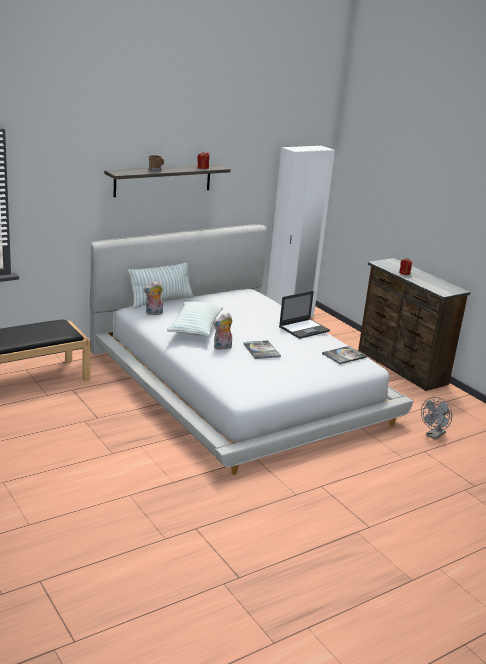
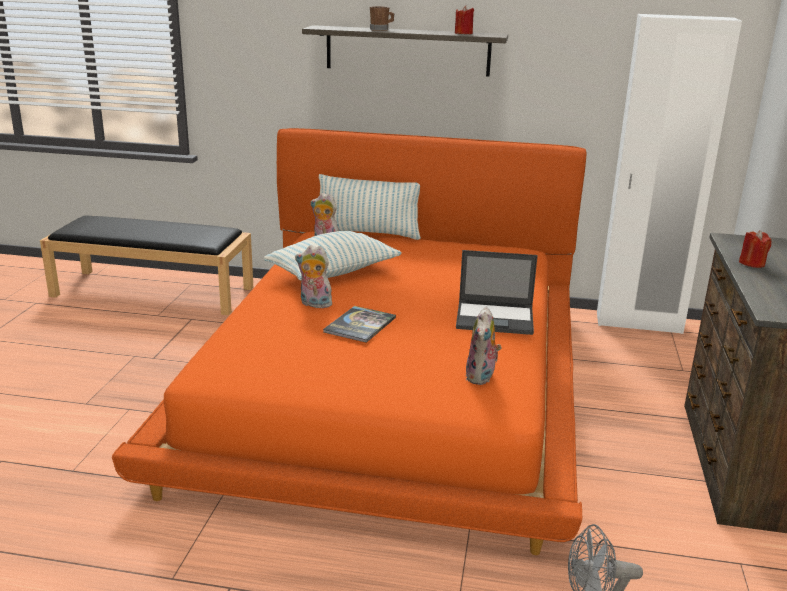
camera: 45 degrees right, 0 degrees up
(238, 385) = (391, 384): white bed -> orange bed
(344, 356) = (482, 377): book -> plush toy

